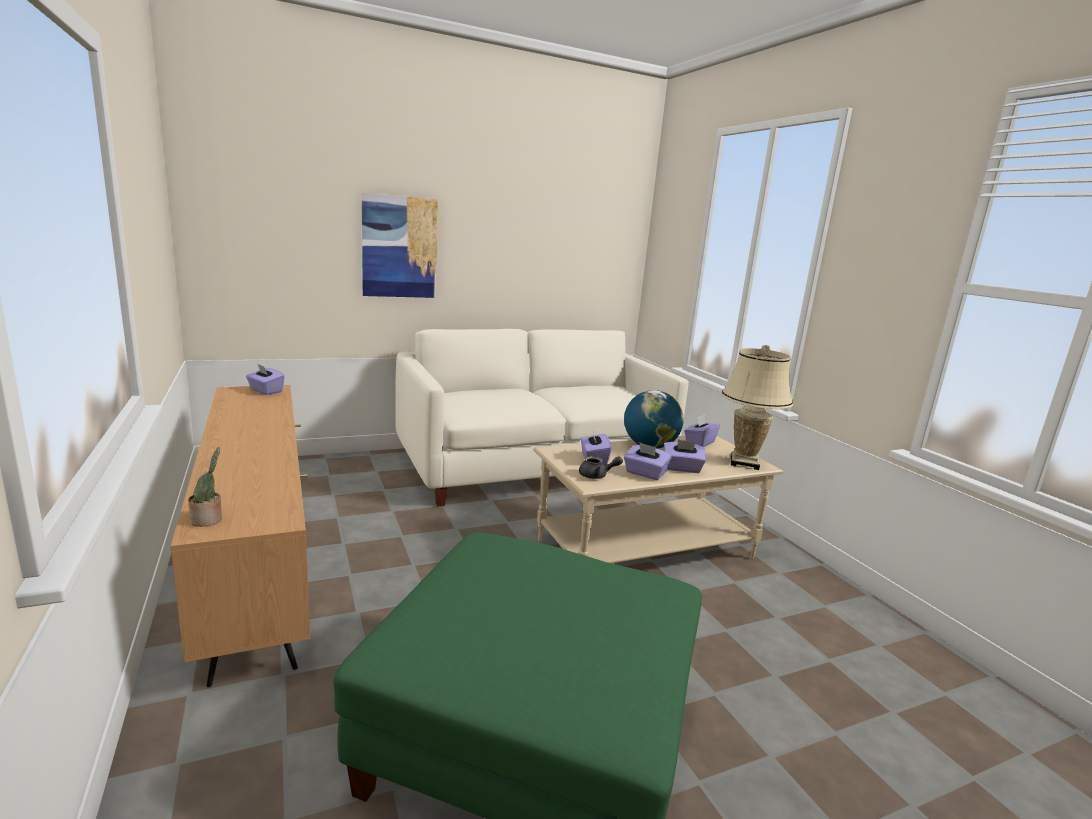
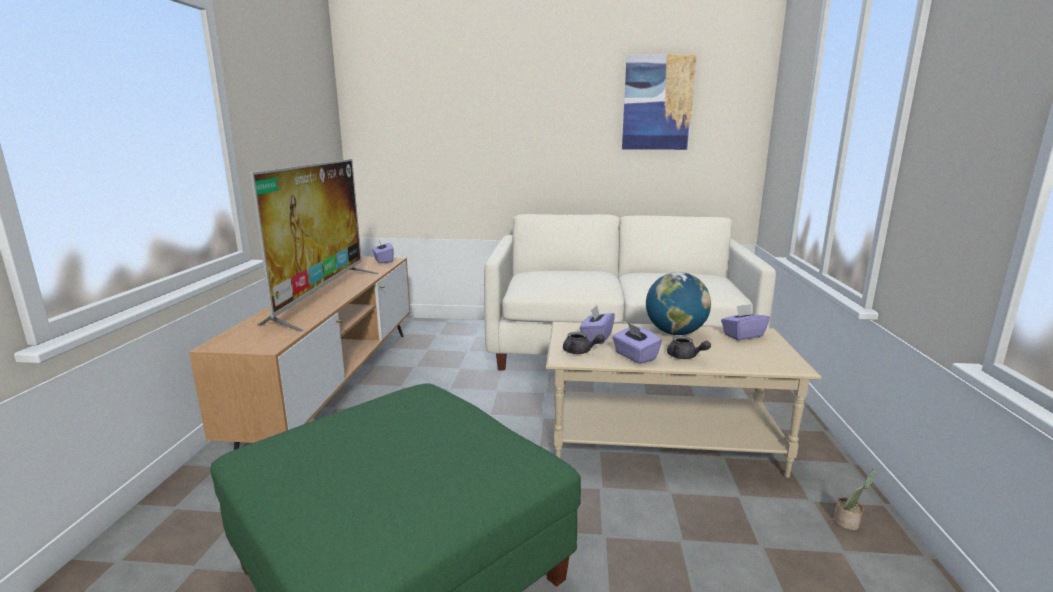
camera: 30 degrees right, 0 degrees up
(208, 520) = (229, 339): potted plant -> potted plant (848, 522)
(254, 446) = (323, 296): none -> television
(399, 247) = (506, 142): picture -> picture (657, 103)
(682, 468) = (685, 357): purple tissue box -> grey teapot
(744, 463) = (774, 361): beige table lamp -> none

